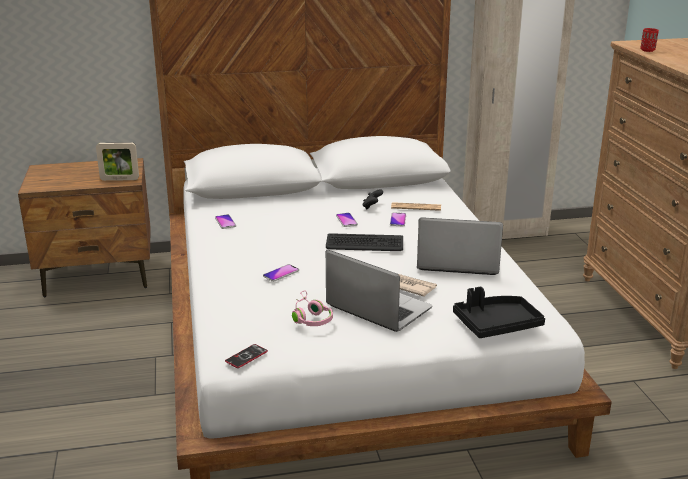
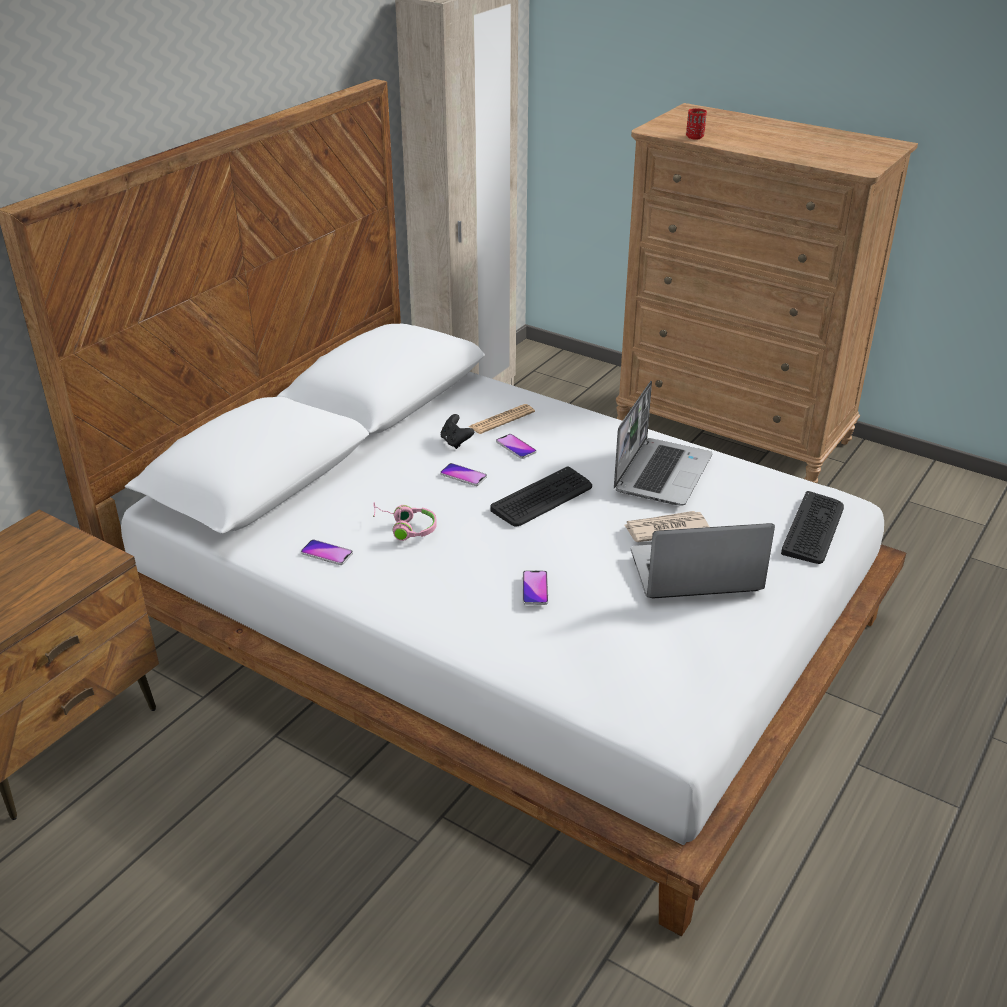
camera: 45 degrees left, 10 degrees up
(119, 179) = (80, 564): picture frame -> none
(246, 357) = (690, 716): phone -> none
(310, 317) = (667, 626): pink headphones -> pink headphones (405, 528)
(456, 262) = (662, 473): laptop -> laptop turned 150 degrees clockwise
(496, 325) = (813, 528): black tray -> keyboard

